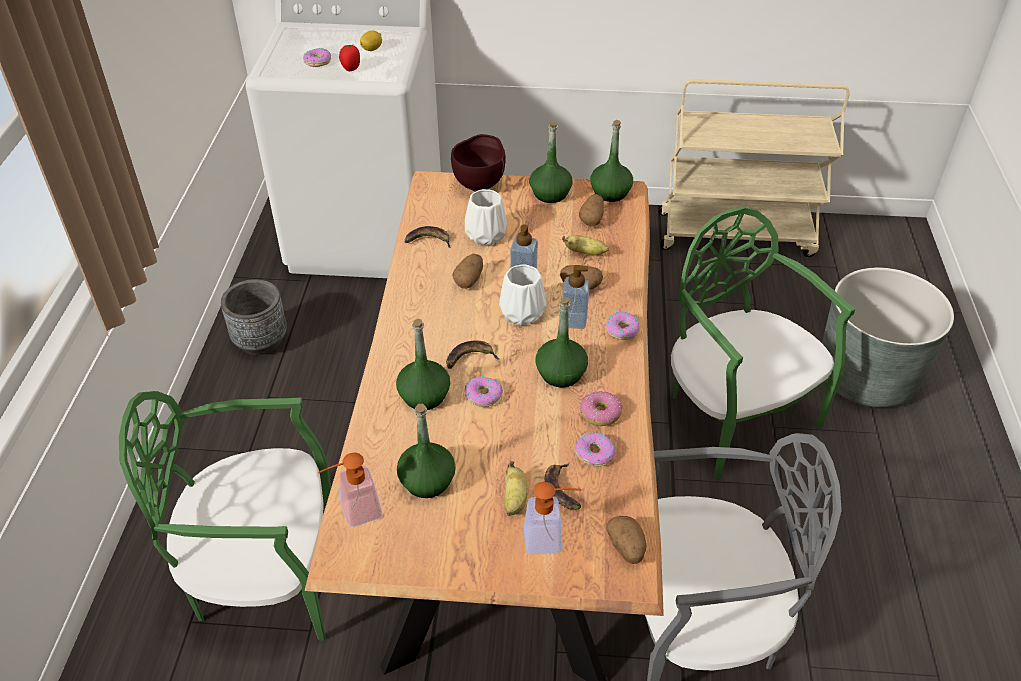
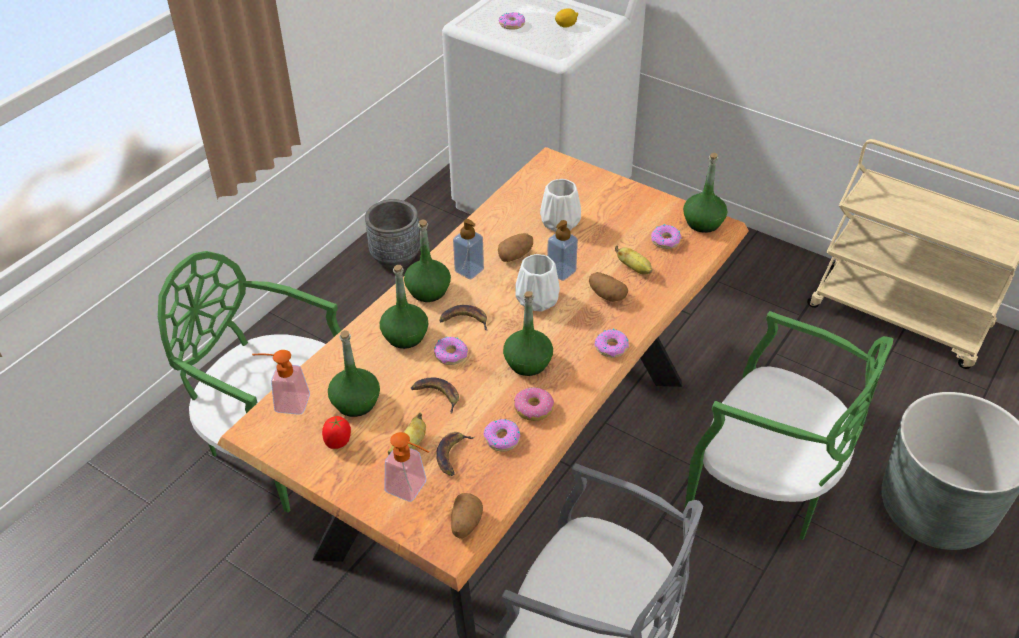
camera: 30 degrees right, 0 degrees up
(351, 68) = (534, 38): tomato -> tomato (338, 442)
(428, 240) = (507, 210): banana -> banana (436, 395)
(480, 185) = (590, 177): brown bowl -> none
(550, 194) = (646, 205): green bottle -> green bottle (428, 291)
(574, 320) = (575, 323): soap dispenser -> soap dispenser (469, 270)
(592, 219) = (666, 241): potato -> donut
(735, 414) = (766, 487): green chair -> green chair turned 120 degrees clockwise

